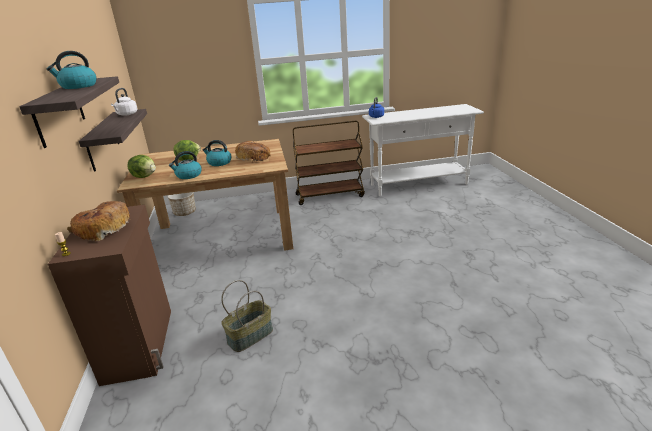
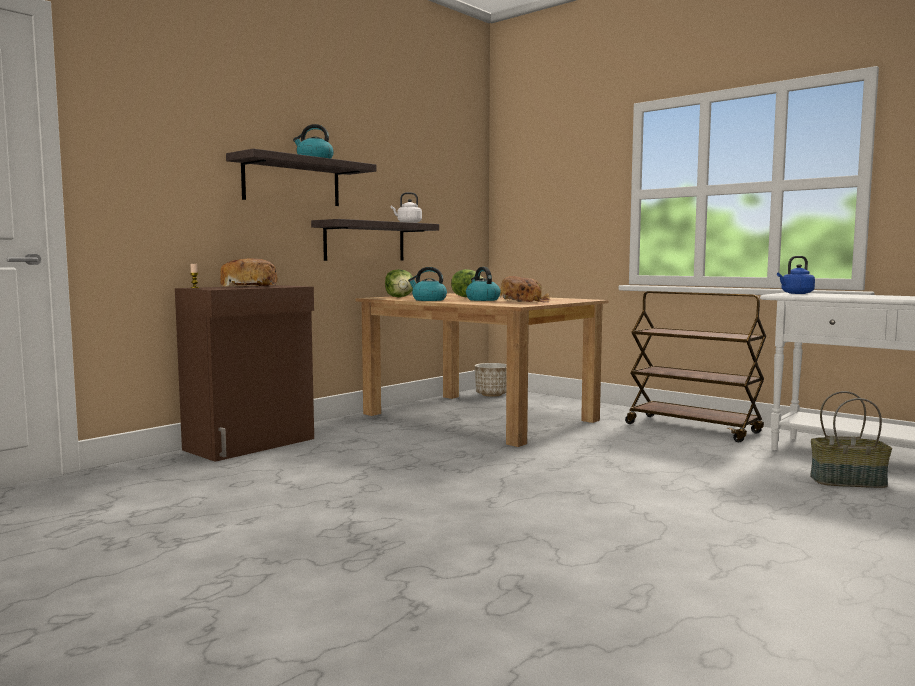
camera: 50 degrees right, 20 degrees down
(250, 335) = (319, 474): basket -> basket (848, 481)

